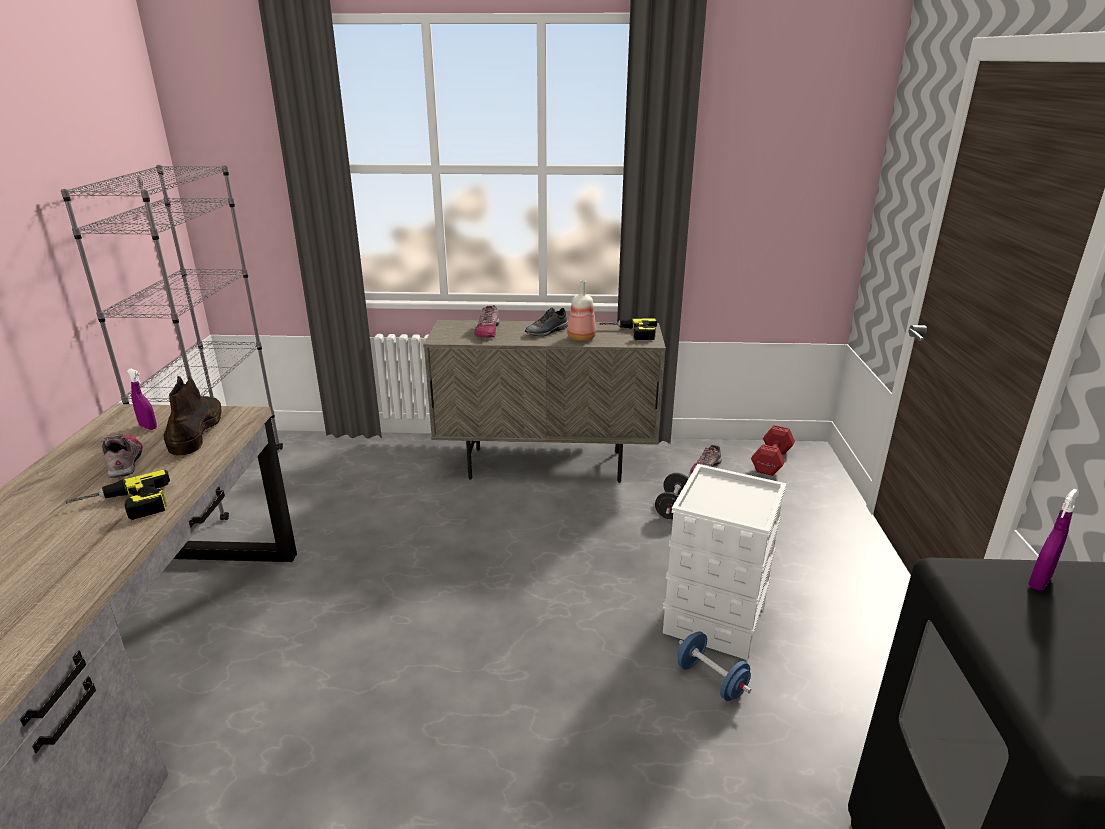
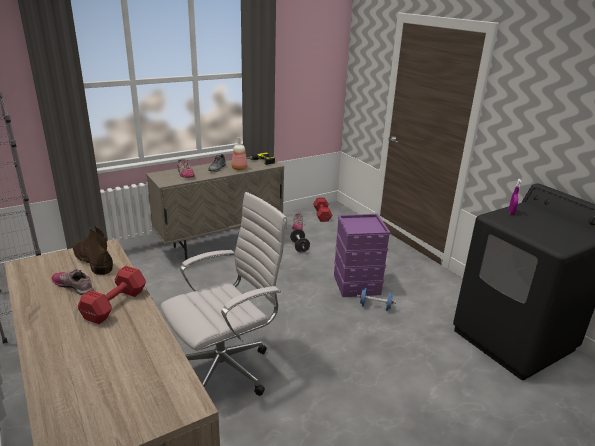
camera: 35 degrees left, 0 degrees up
(123, 506) = (116, 304): power drill -> red dumbbell
(148, 427) = (56, 267): purple spray bottle -> none
(347, 681) = (227, 369): none -> white office chair
(713, 618) = (356, 284): white storage box -> purple storage box

